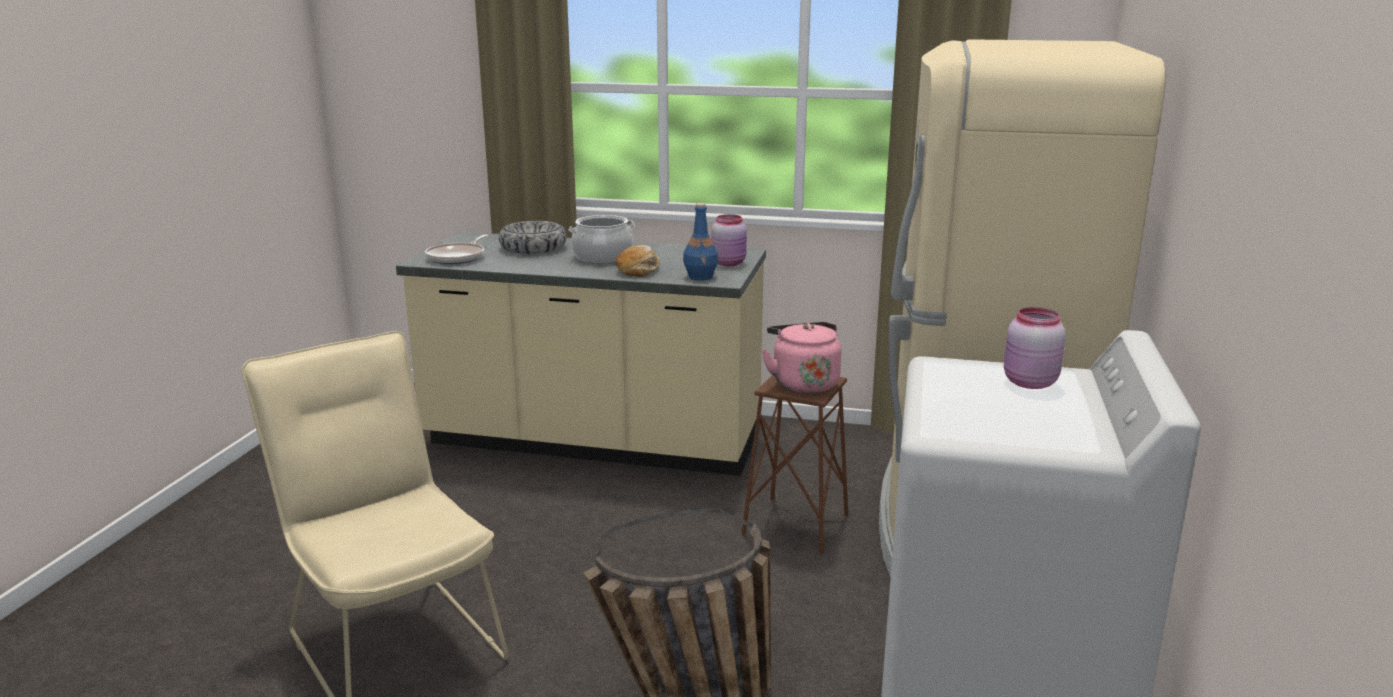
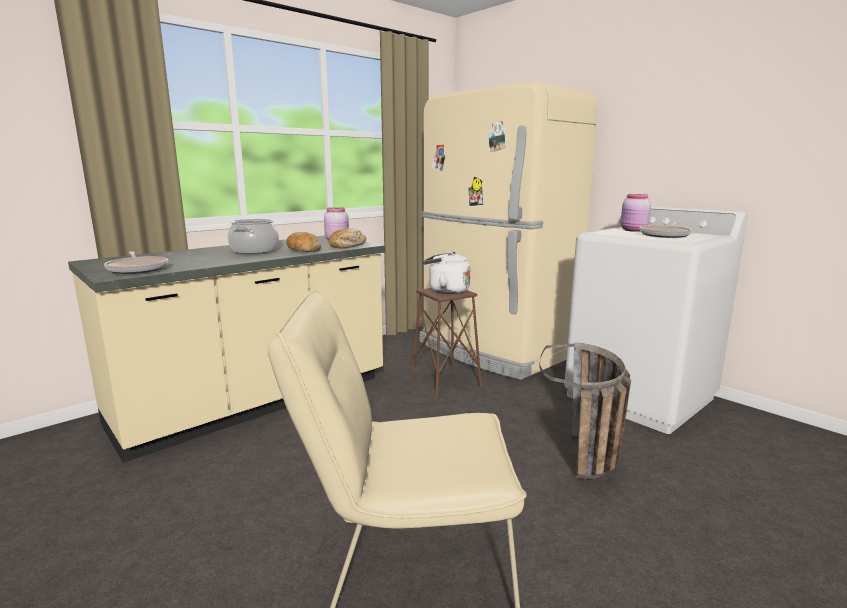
camera: 55 degrees left, 5 degrees down
(533, 248) = (181, 256): bowl -> none
(701, 276) = (348, 245): blue bottle -> bread
(803, 383) = (446, 291): pink kettle -> white kettle
(1007, 410) = (665, 235): none -> frying pan

